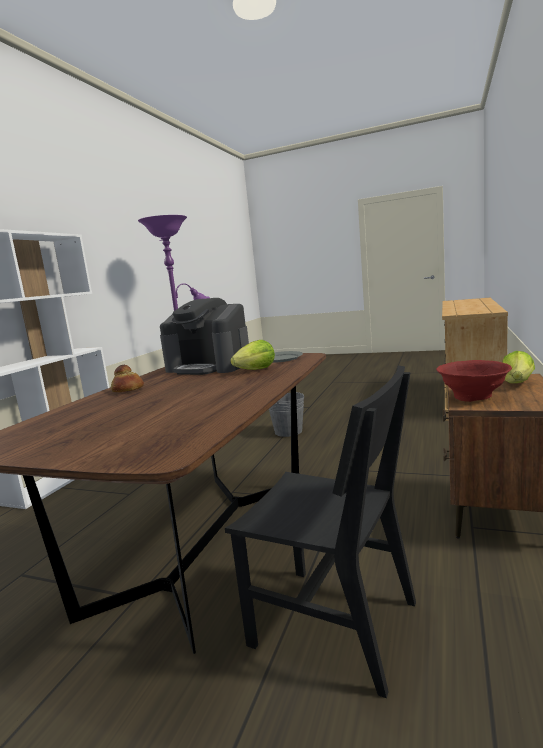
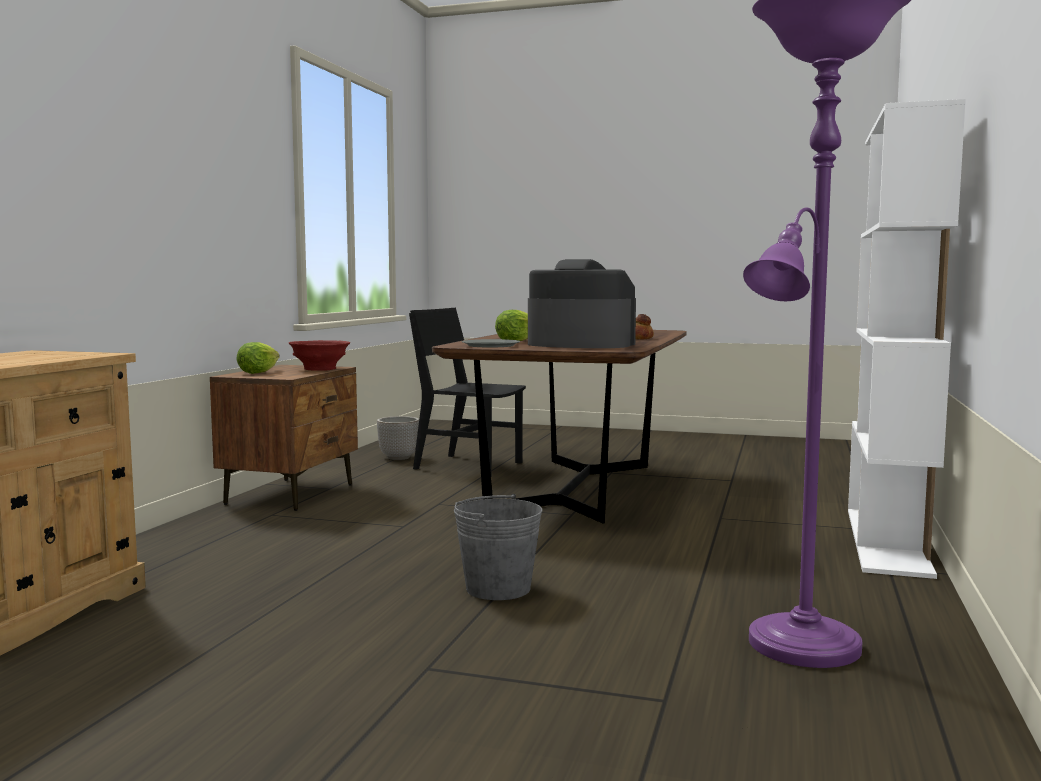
camera: 175 degrees right, 5 degrees down
(484, 676) = (399, 458): none -> planter

